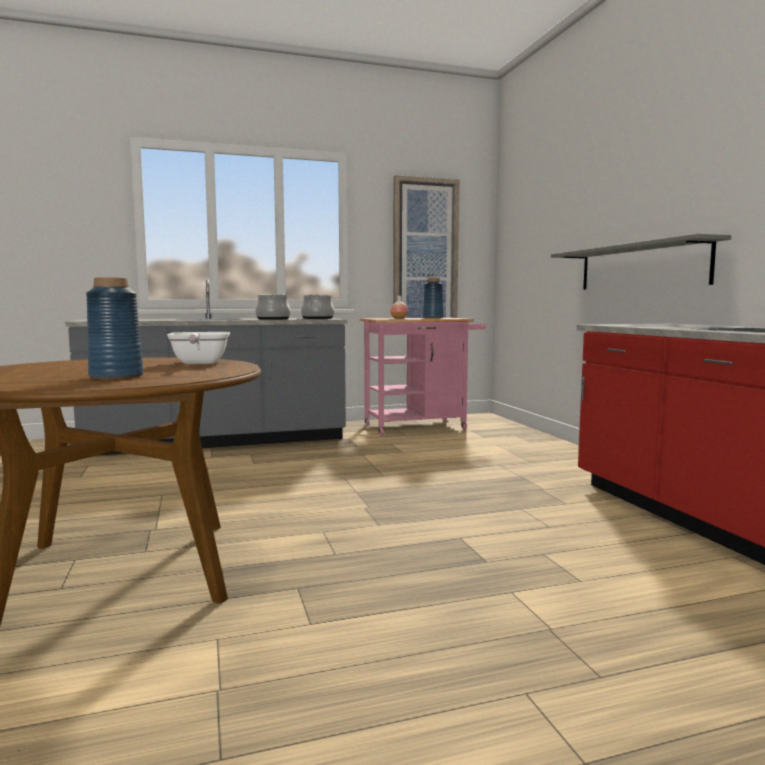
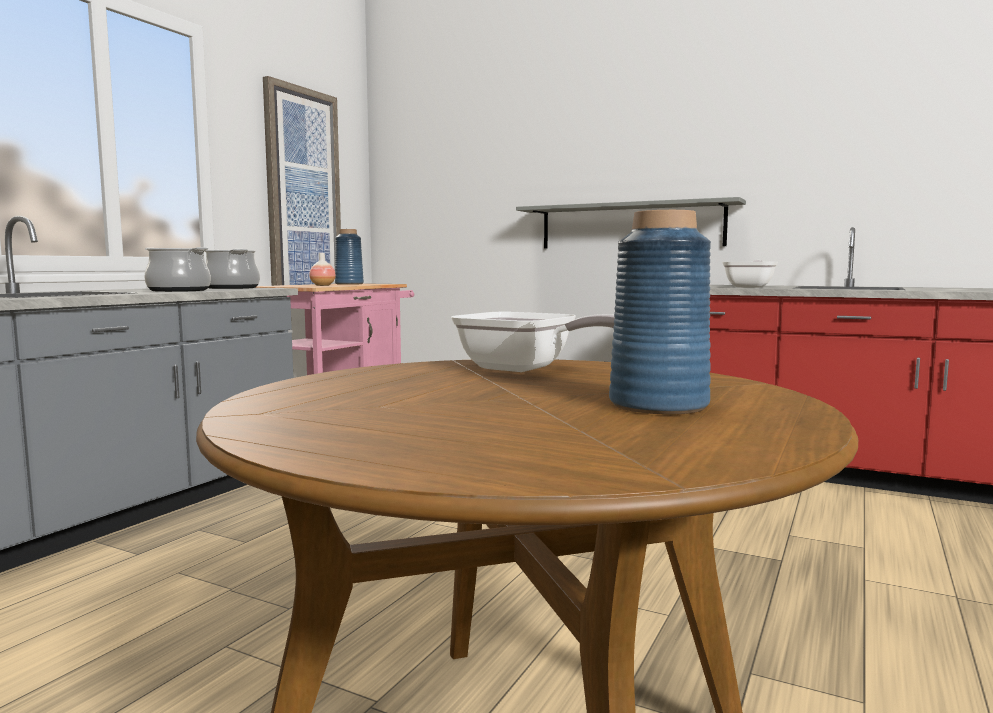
camera: 45 degrees left, 0 degrees up
(671, 326) = (750, 287): none -> frying pan

